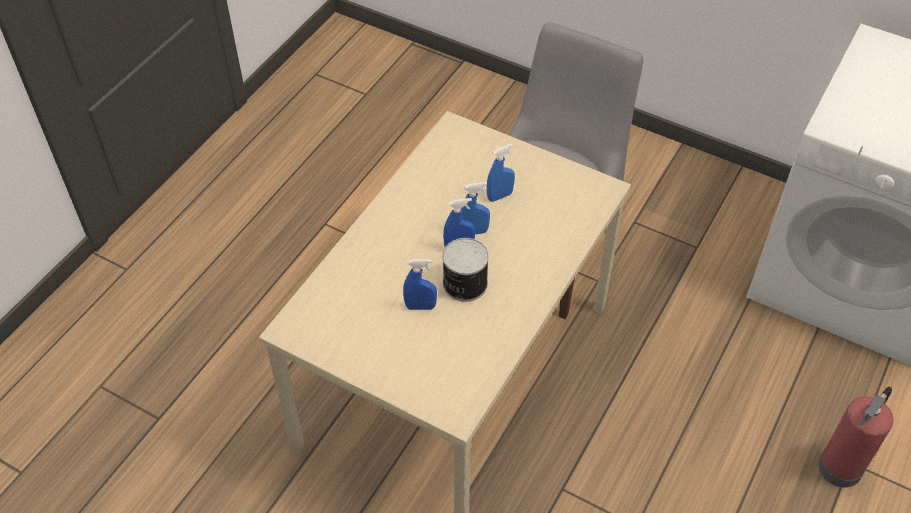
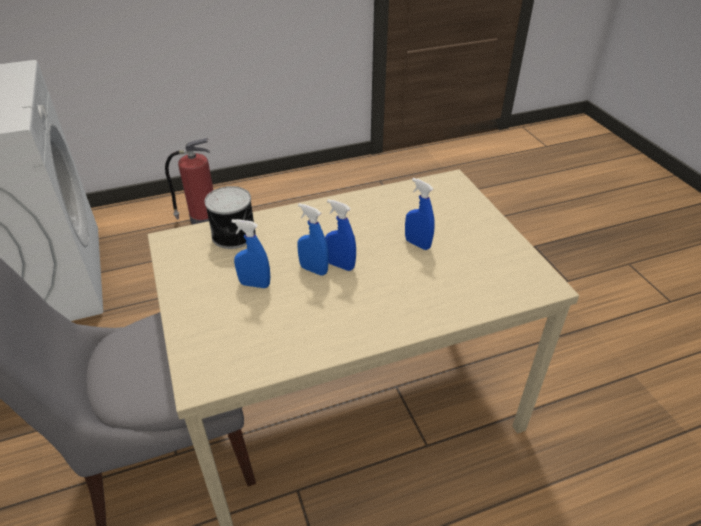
camera: 140 degrees left, 10 degrees down
(464, 284) = (367, 240): can -> can (235, 235)

